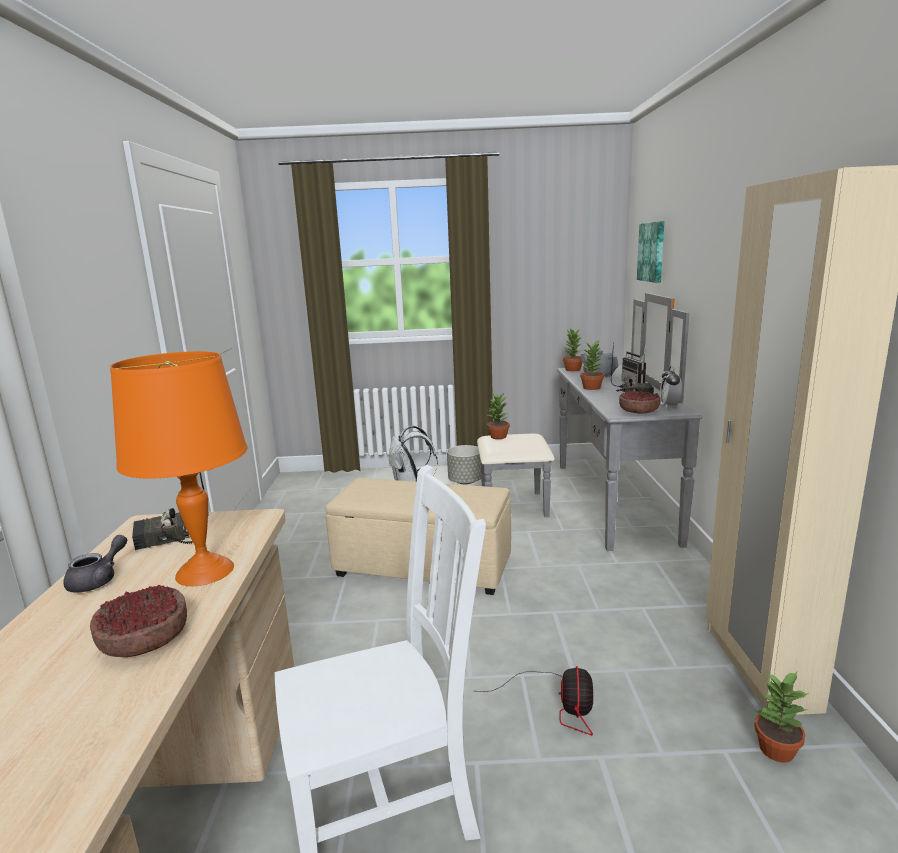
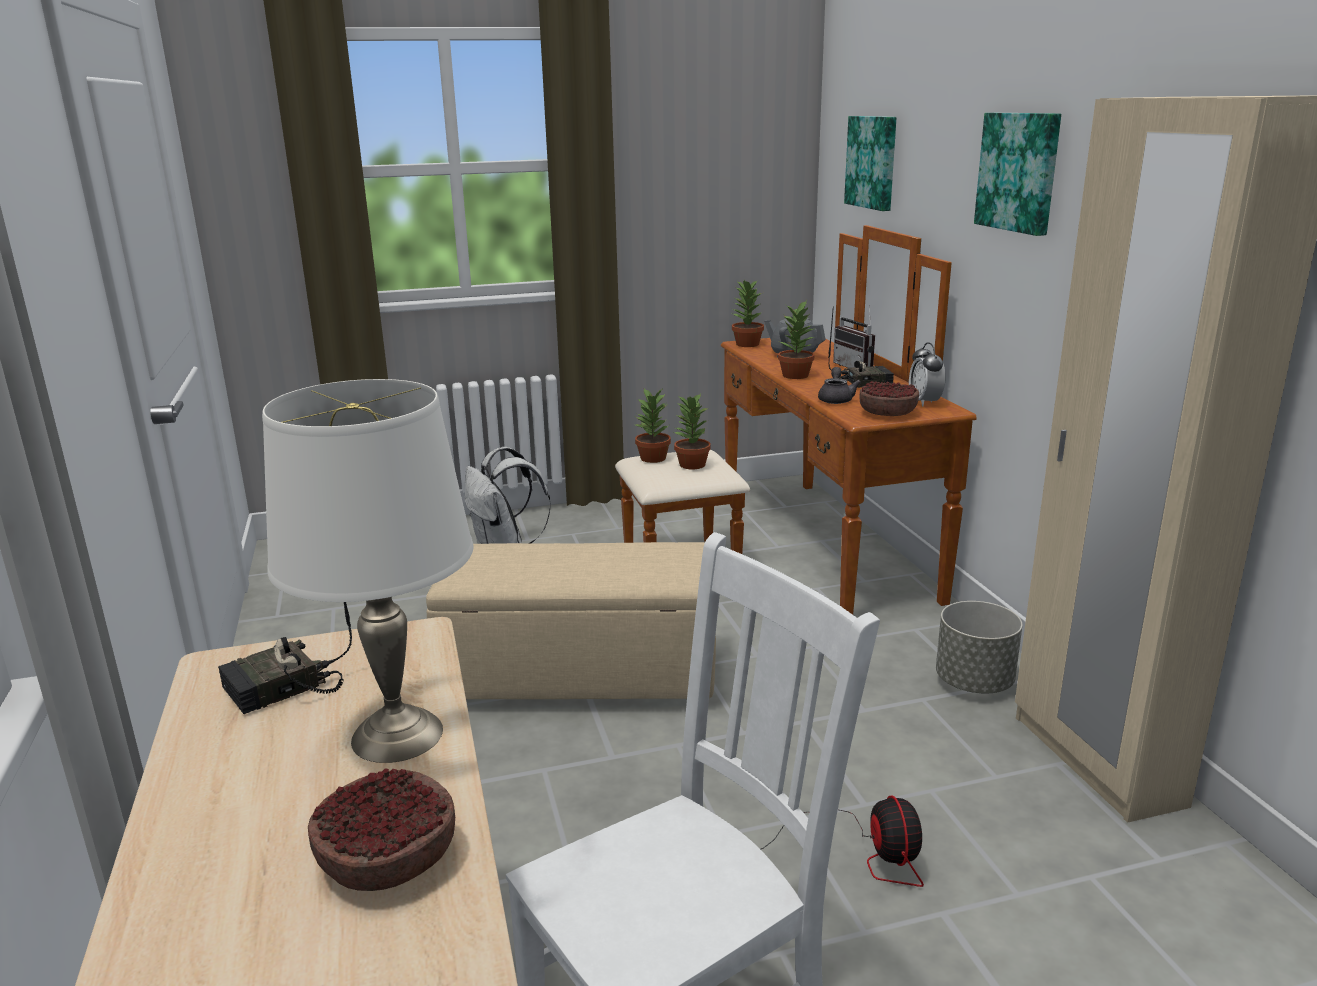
camera: 15 degrees left, 5 degrees up
(99, 580) = (219, 773): grey teapot -> grey teapot (836, 399)
(206, 571) = (398, 734): orange table lamp -> white table lamp
(465, 481) = (588, 531): grey planter -> grey planter (973, 683)
(590, 502) = (792, 549): grey dresser -> brown dresser
(727, 248) = (1020, 172): none -> picture
(775, 749) = (1149, 864): potted plant -> potted plant (691, 465)

